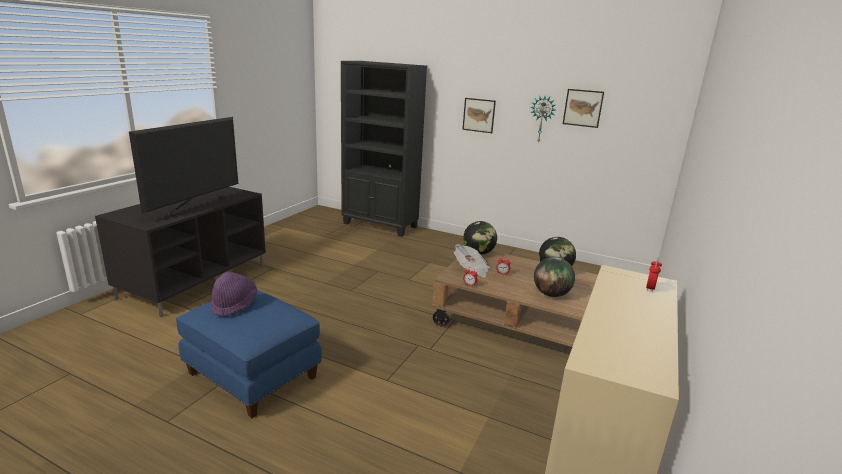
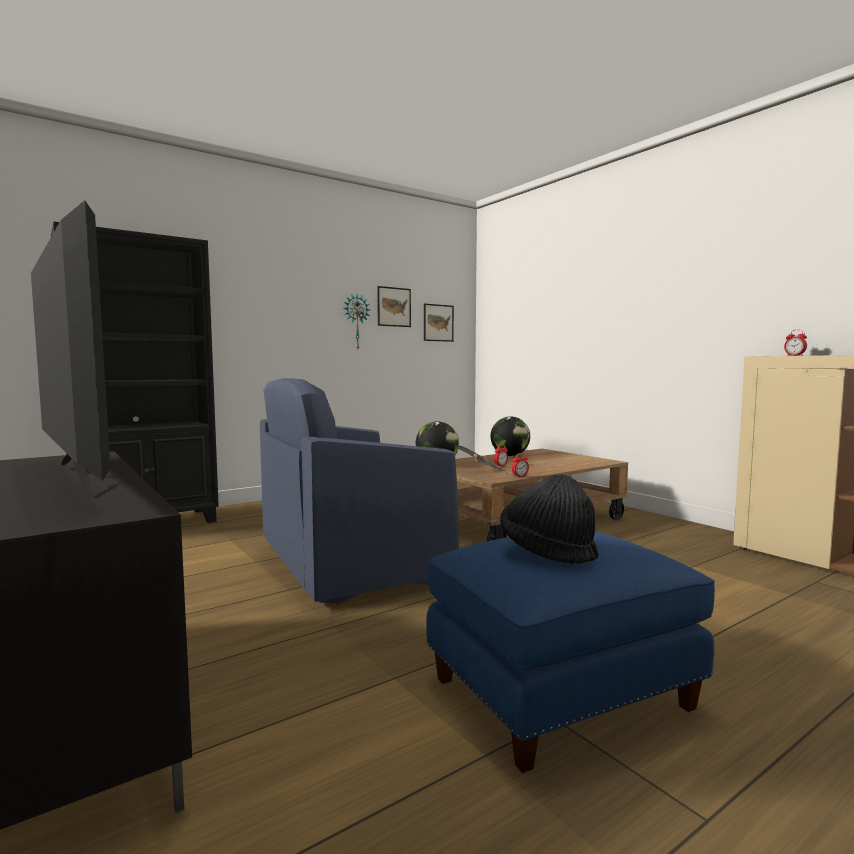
camera: 60 degrees left, 15 degrees down
(234, 305) = (547, 551): purple hat -> black hat
(377, 286) = (350, 560): none -> blue armchair
(479, 115) = (279, 322): picture -> picture (438, 323)
(551, 294) = (562, 463): globe -> none

